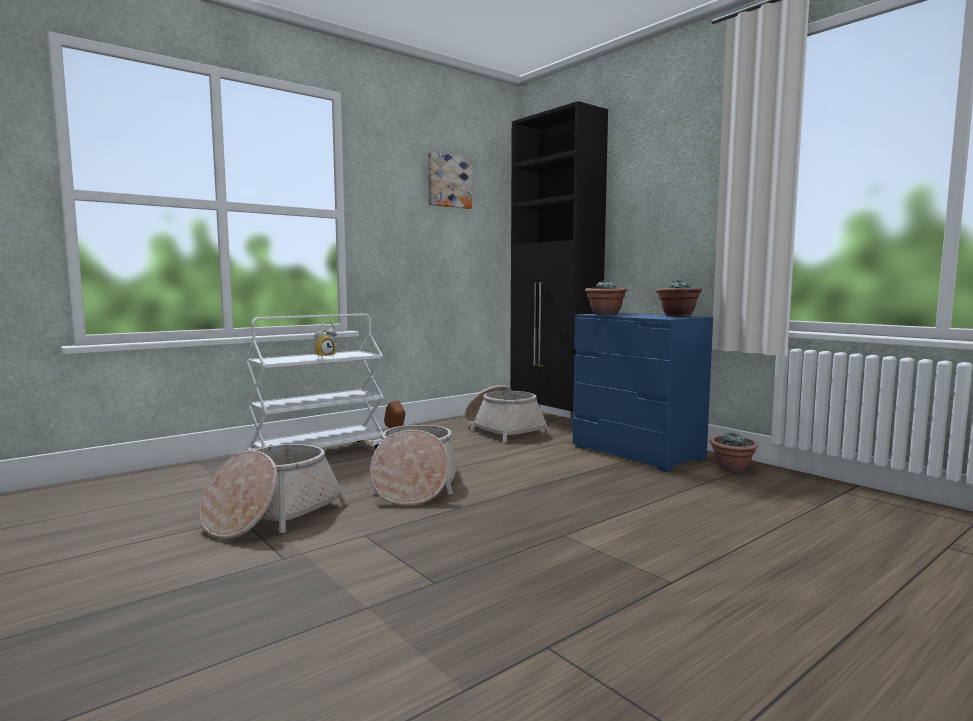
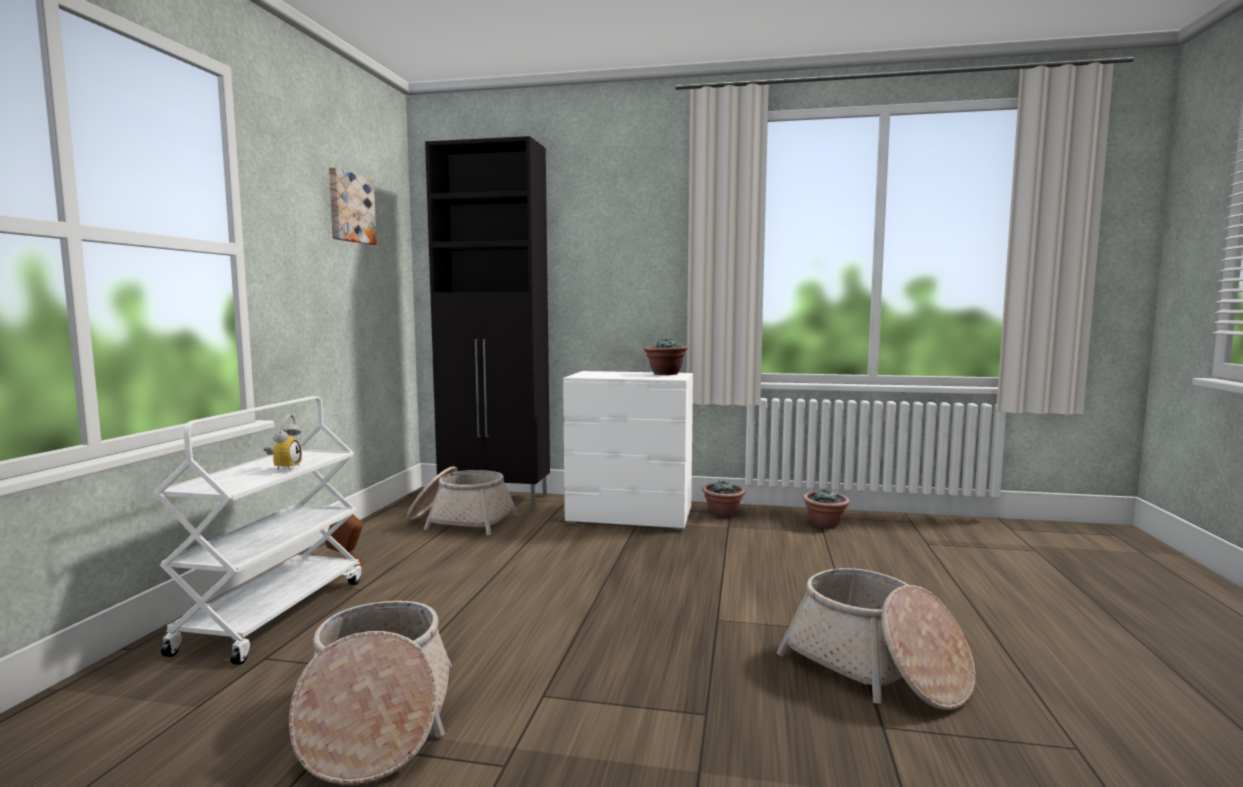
camera: 40 degrees left, 0 degrees up
(415, 487) = (488, 617): basket -> basket (876, 669)
(605, 314) = (596, 376): potted plant -> potted plant (825, 524)
(637, 453) = (631, 516): blue dresser -> white dresser

